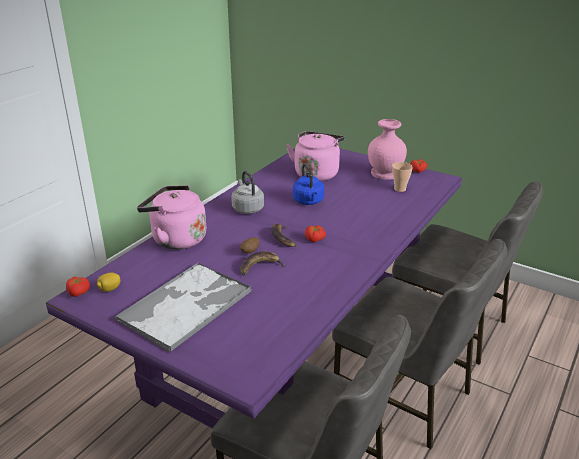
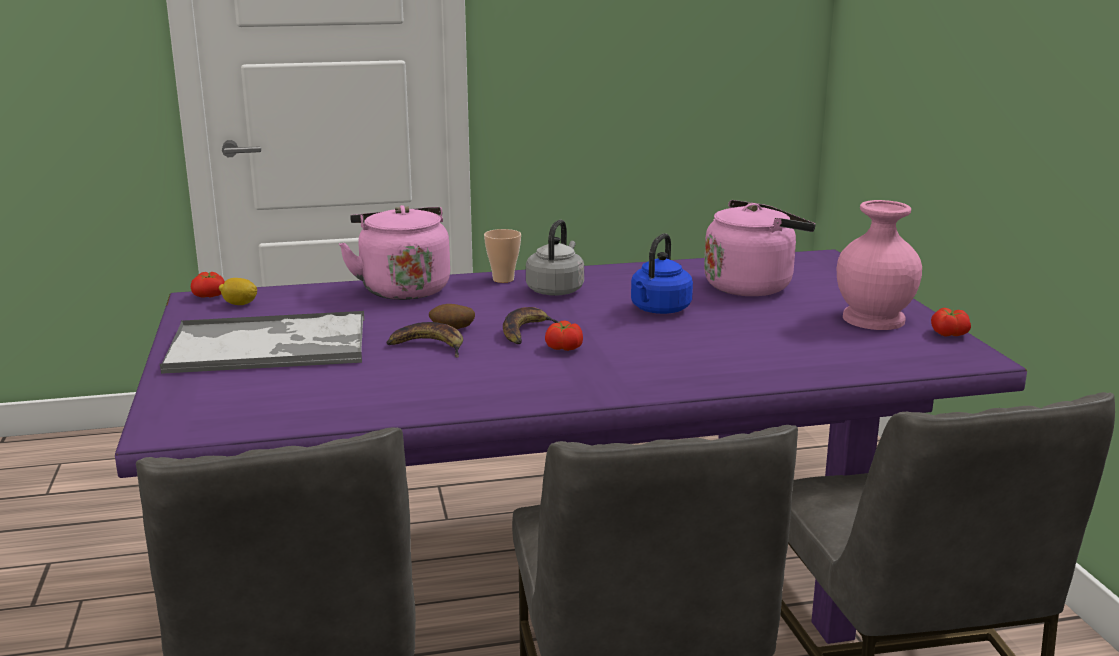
camera: 45 degrees right, 10 degrees down
(400, 189) = (851, 344): cup -> cup (503, 279)

